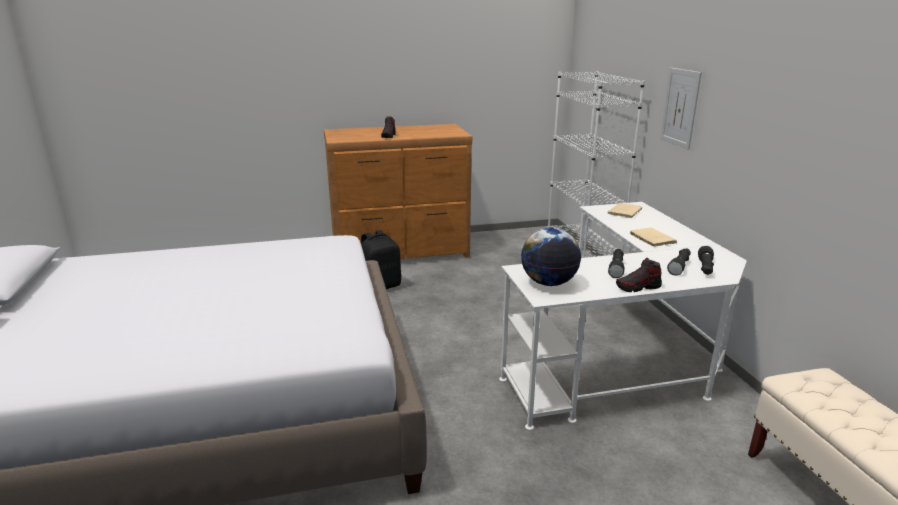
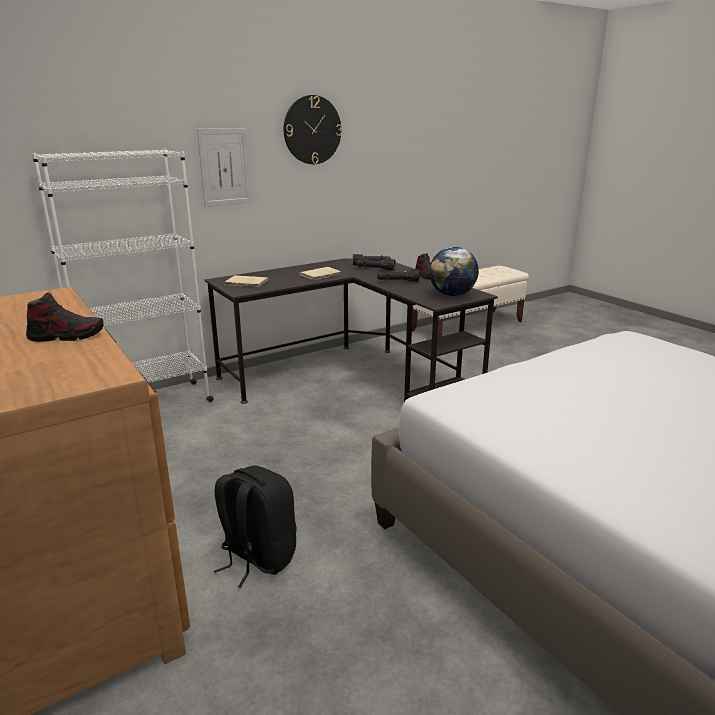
camera: 110 degrees left, 0 degrees up
(621, 356) = (351, 377): white desk -> black desk
(758, 85) = (312, 130): none -> wall clock

